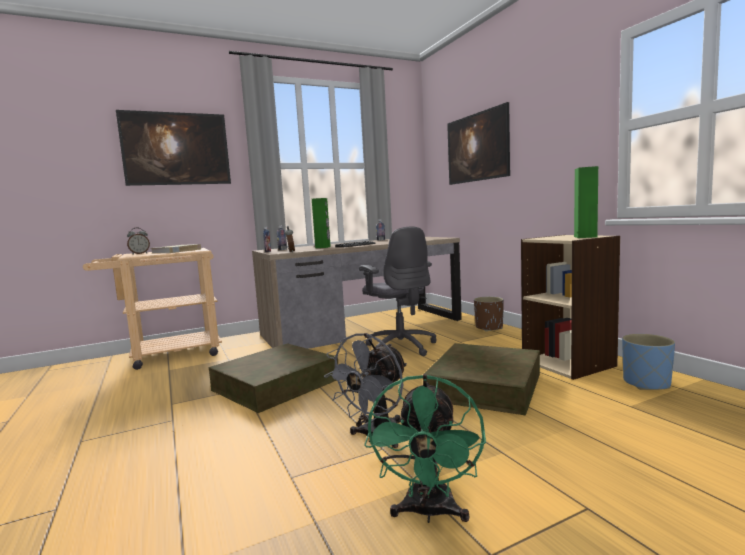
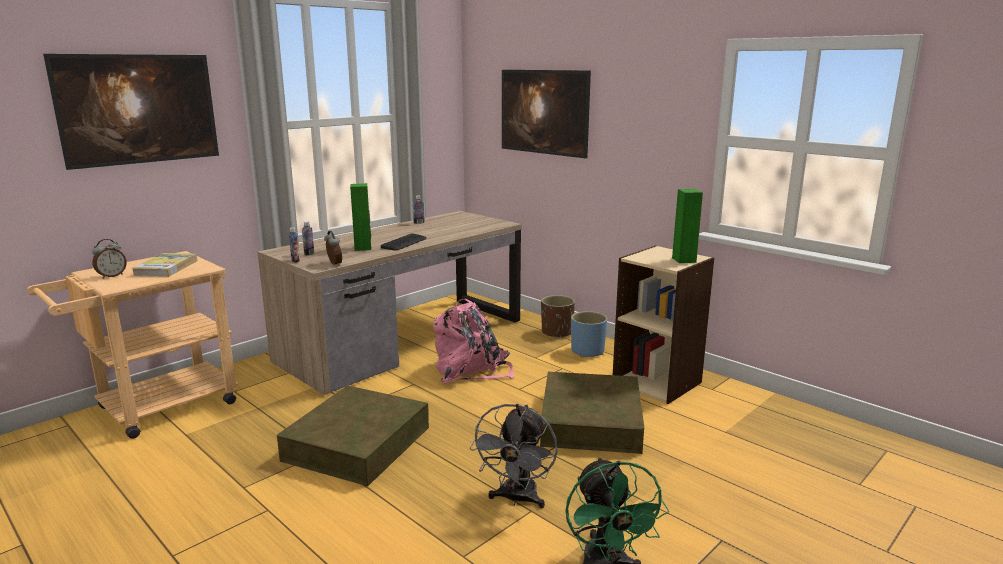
camera: 20 degrees left, 10 degrees up
(400, 347) = (471, 370): grey office chair -> pink backpack
(647, 383) = (732, 403): blue planter -> blue planter (588, 351)

